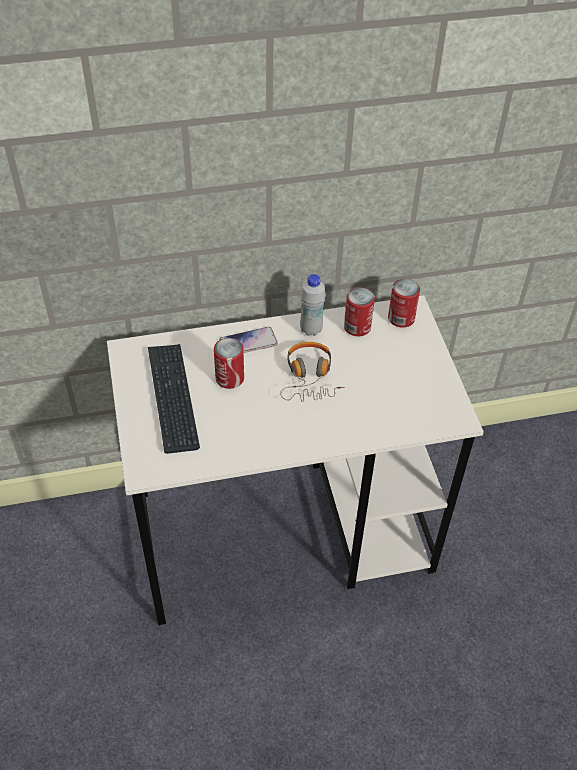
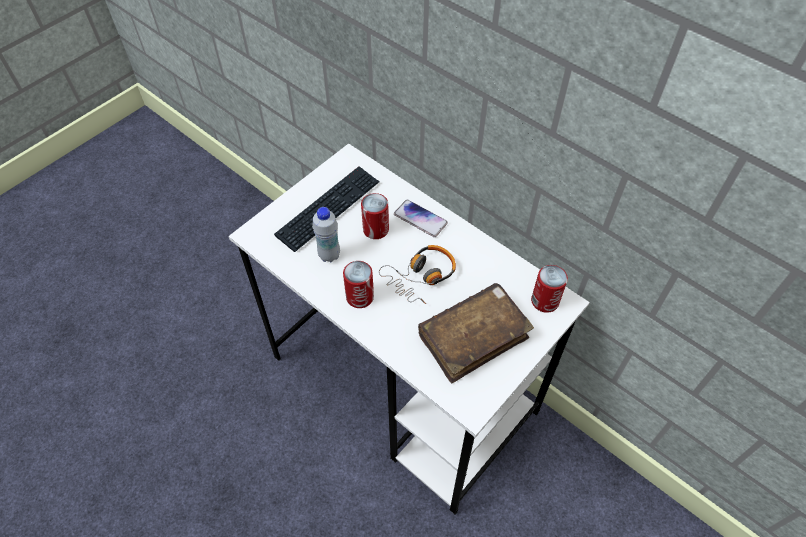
camera: 55 degrees right, 5 degrees up
(311, 329) = (471, 248): white bottle -> white bottle (329, 255)
(357, 327) = (504, 276): can -> can (360, 297)
(397, 380) = (473, 337): none -> brown book

